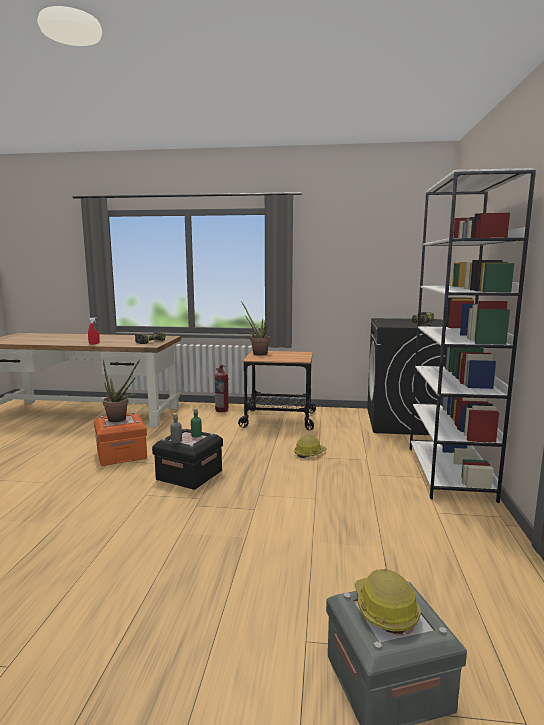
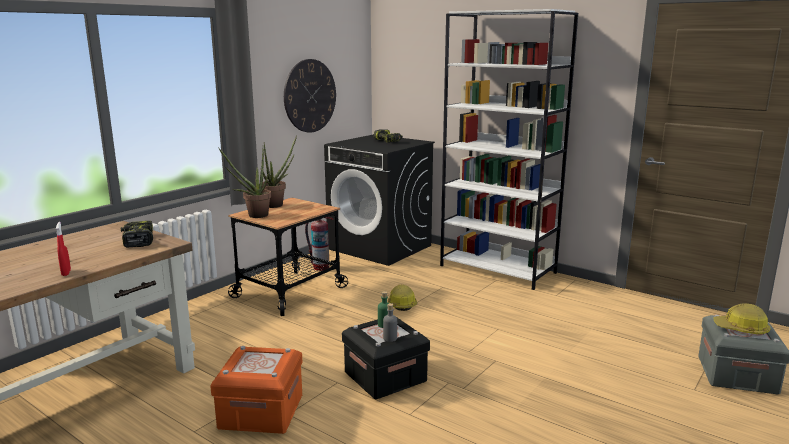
camera: 60 degrees left, 5 degrees up
(120, 420) = (259, 360): potted plant -> potted plant (277, 204)
(222, 410) = (201, 312): fire extinguisher -> fire extinguisher (321, 267)
(362, 276) = (310, 96): none -> wall clock

